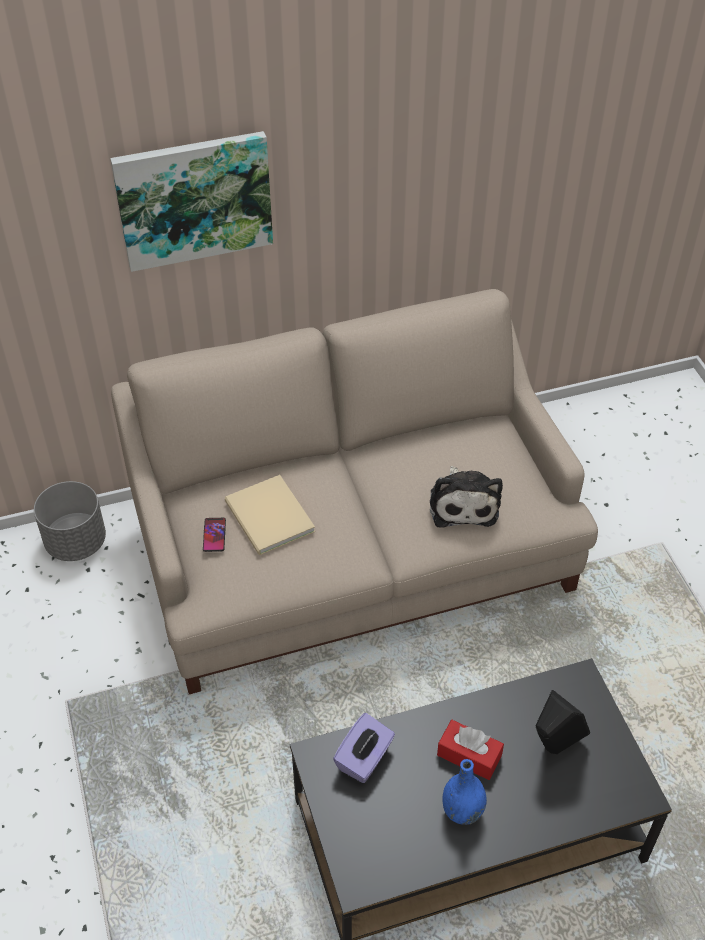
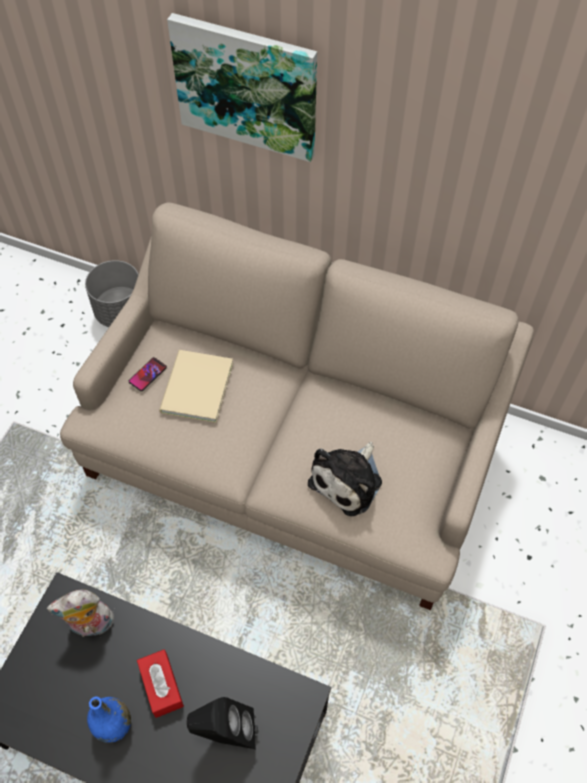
camera: 40 degrees right, 10 degrees up
(364, 759) = (90, 625): purple tissue box -> plush toy

